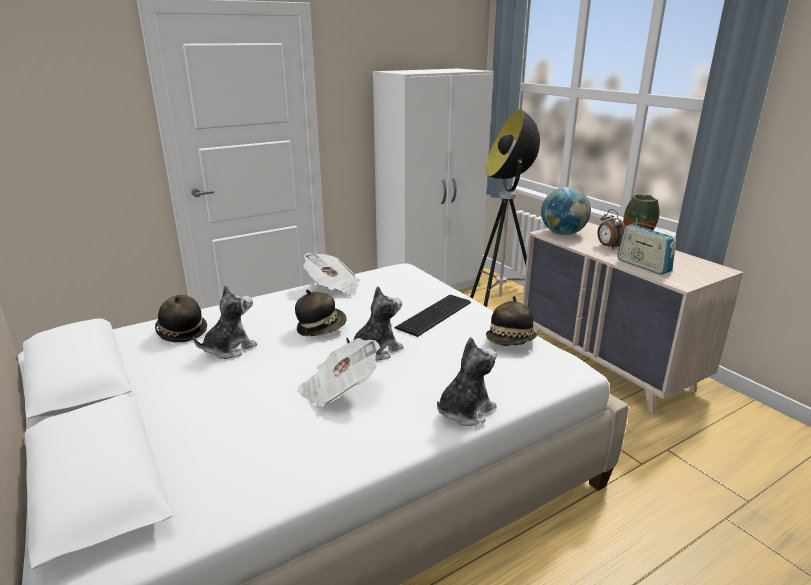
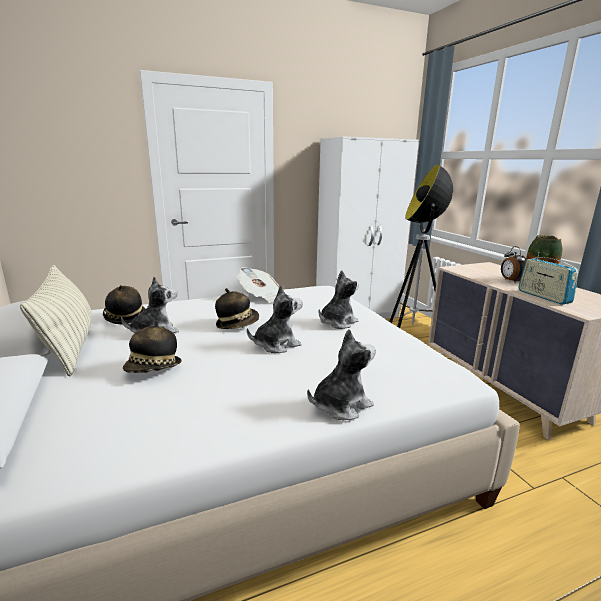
camera: 10 degrees right, 5 degrees down
(136, 377) = (69, 346): none -> pillow
(339, 390) = (229, 373): newspaper -> none
(432, 315) = (337, 322): keyboard -> plush toy
(511, 342) = (403, 350): hat -> hat (153, 369)
(563, 234) = (469, 269): globe -> none

